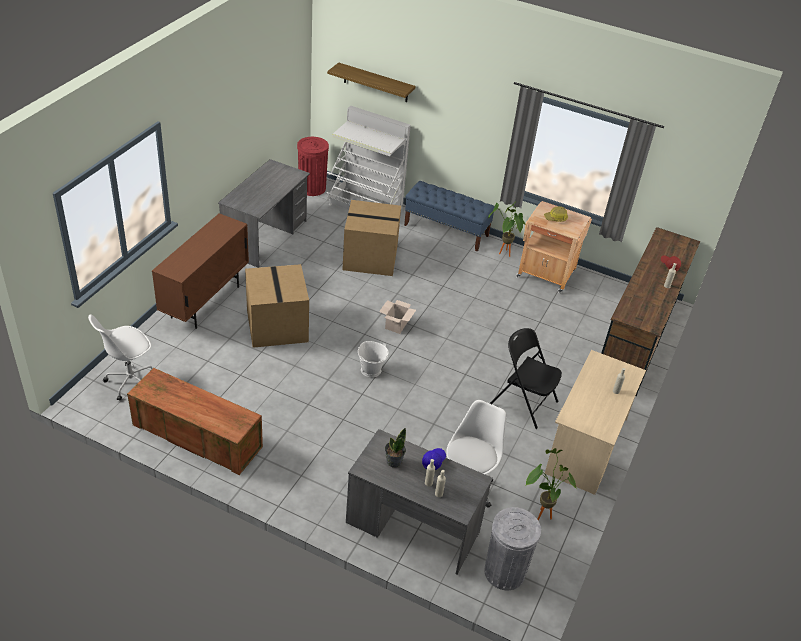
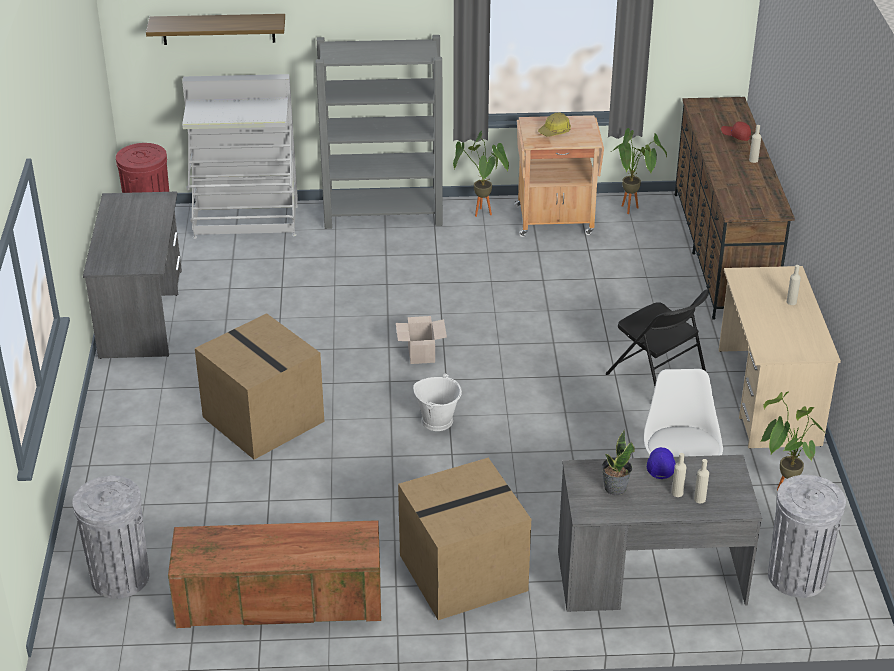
camera: 25 degrees left, 5 degrees down
(129, 383) = (120, 577): white office chair -> grey trash can
(205, 302) = (133, 430): brown cabinet -> none
(371, 257) = (313, 283): cardboard box -> cardboard box (464, 571)
(446, 230) = (383, 213): blue bench -> grey bookcase
(524, 402) = (656, 379): black chair -> black chair turned 135 degrees counterclockwise
(600, 288) = (632, 211): none -> potted plant

